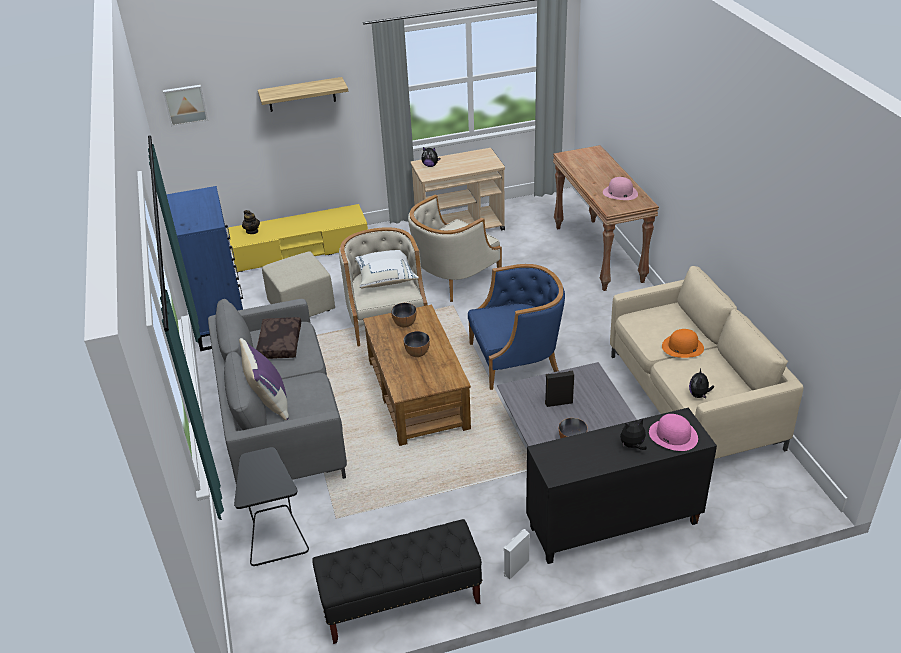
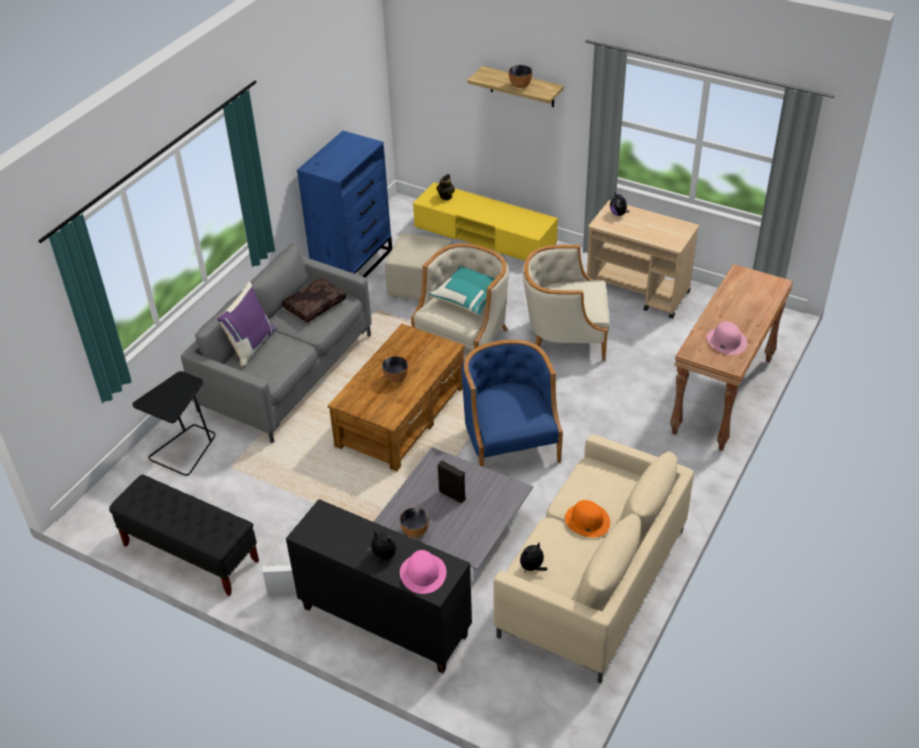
camera: 45 degrees right, 5 degrees up
(185, 104) = (418, 54): picture -> none
(386, 278) = (469, 299): white pillow -> turquoise pillow
(404, 324) = (422, 348): bowl -> bowl (520, 85)
(516, 359) = (509, 441): blue armchair -> blue armchair turned 135 degrees counterclockwise

